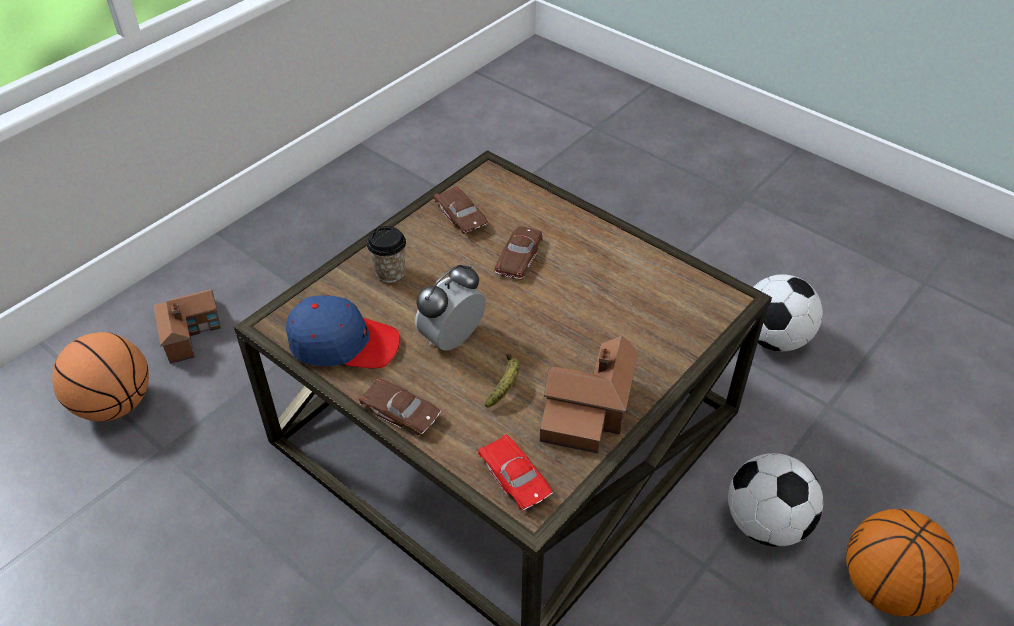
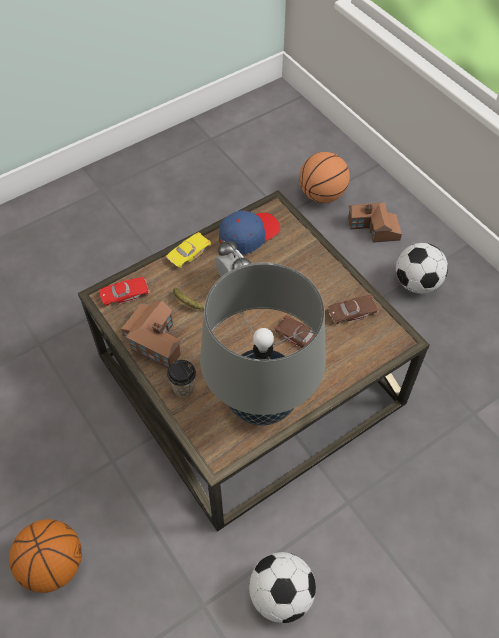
camera: 105 degrees right, 10 degrees up
(343, 343) = (248, 234): blue cap -> blue cap turned 150 degrees counterclockwise
(390, 273) = (303, 264): cup -> cup (183, 387)
(400, 411) = (189, 252): brown toy car -> yellow toy car
(634, 274) = (261, 402): none -> grey table lamp
(765, 523) = (125, 510): football -> football (417, 283)

